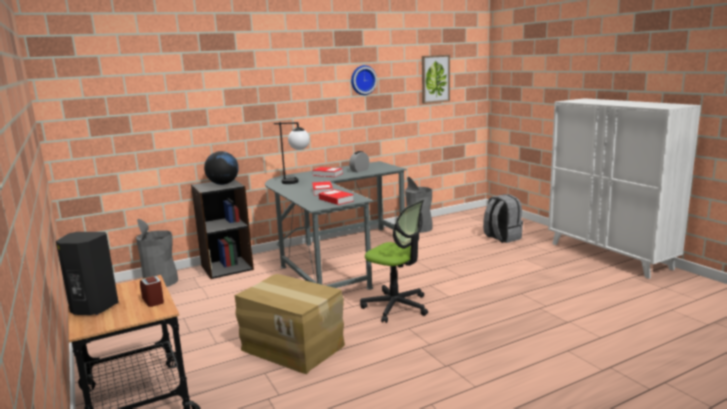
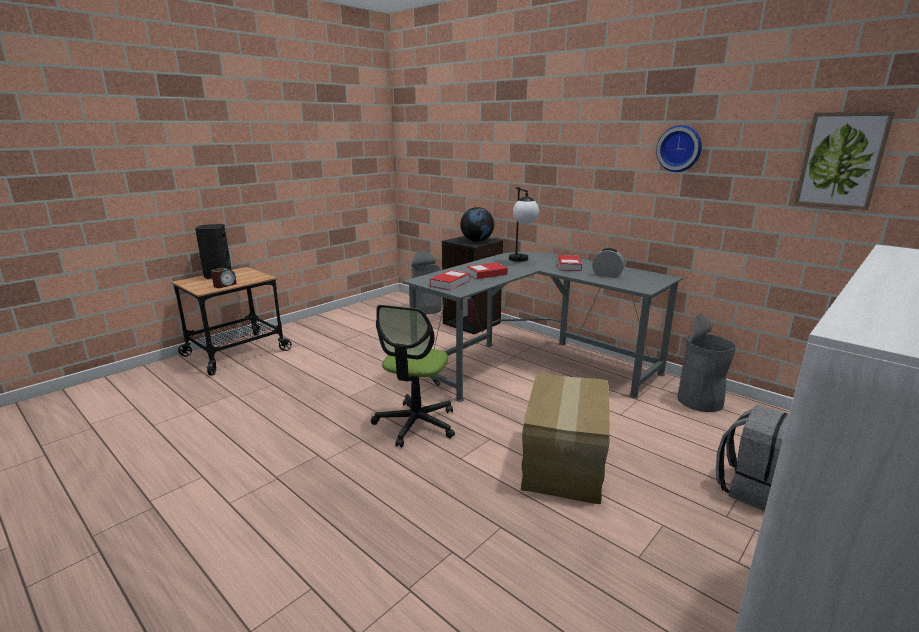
camera: 70 degrees right, 5 degrees up
(293, 347) = (317, 386): cardboard box -> cardboard box (565, 464)

